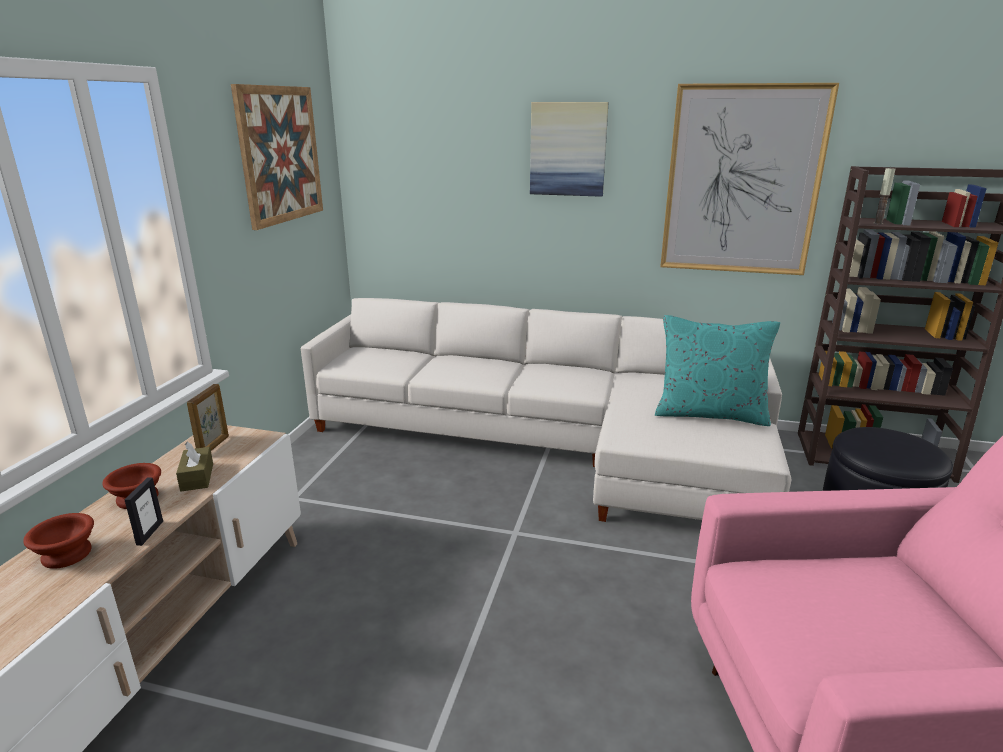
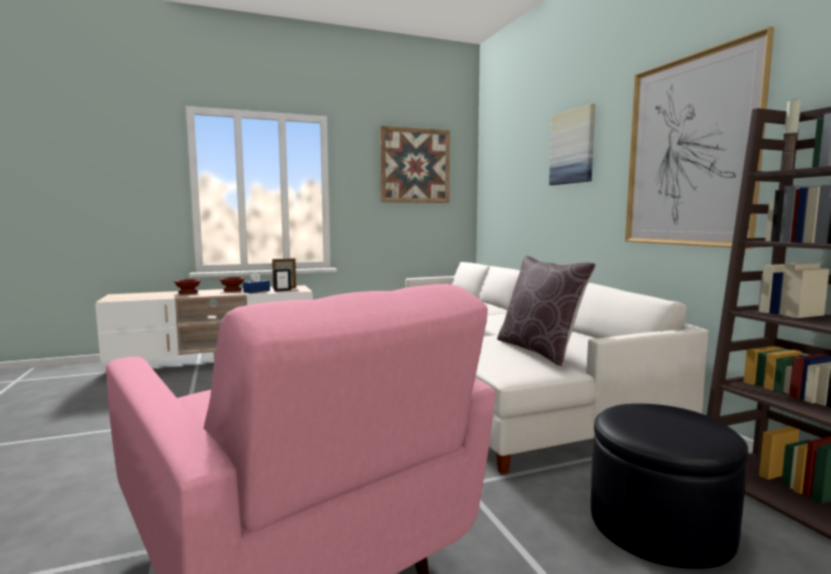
camera: 55 degrees right, 15 degrees down
(149, 533) = (210, 295): picture frame -> picture frame (282, 290)
(197, 477) = (256, 291): brown tissue box -> blue tissue box
(710, 414) = (539, 350): turquoise pillow -> brown pillow

